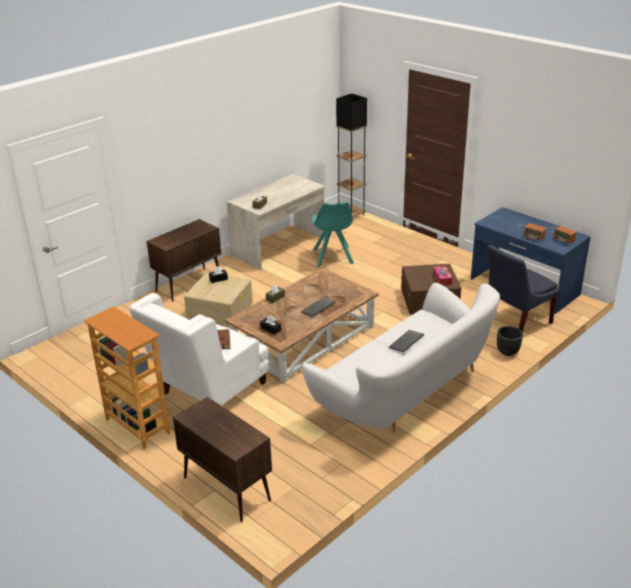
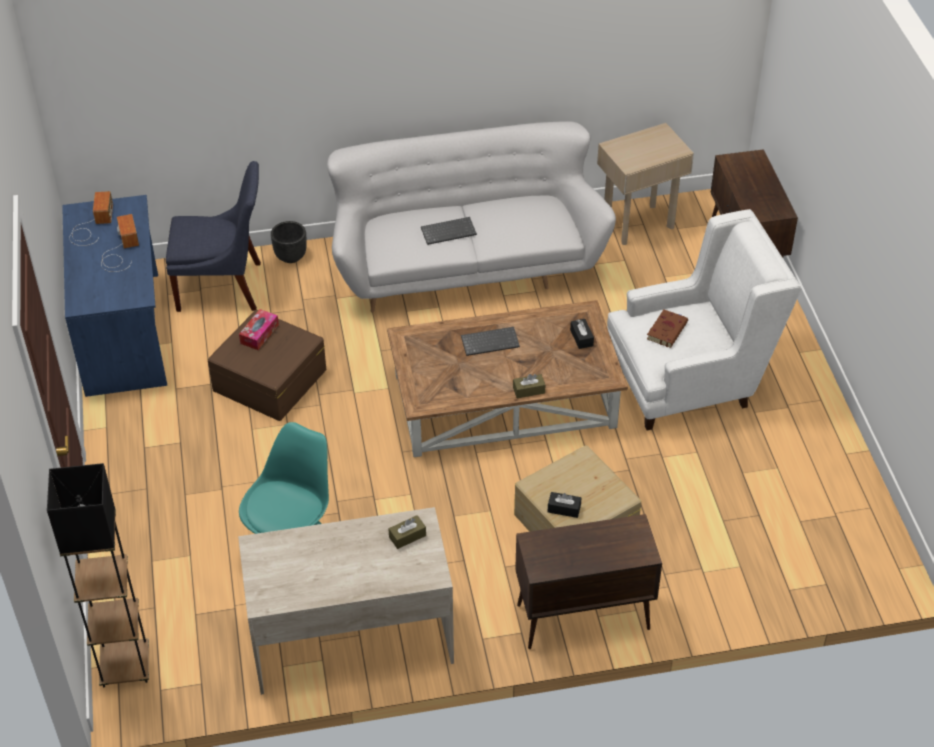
camera: 145 degrees left, 15 degrees up
(137, 427) = (803, 373): bookcase -> none
(324, 476) = (639, 224): none -> beige side table

